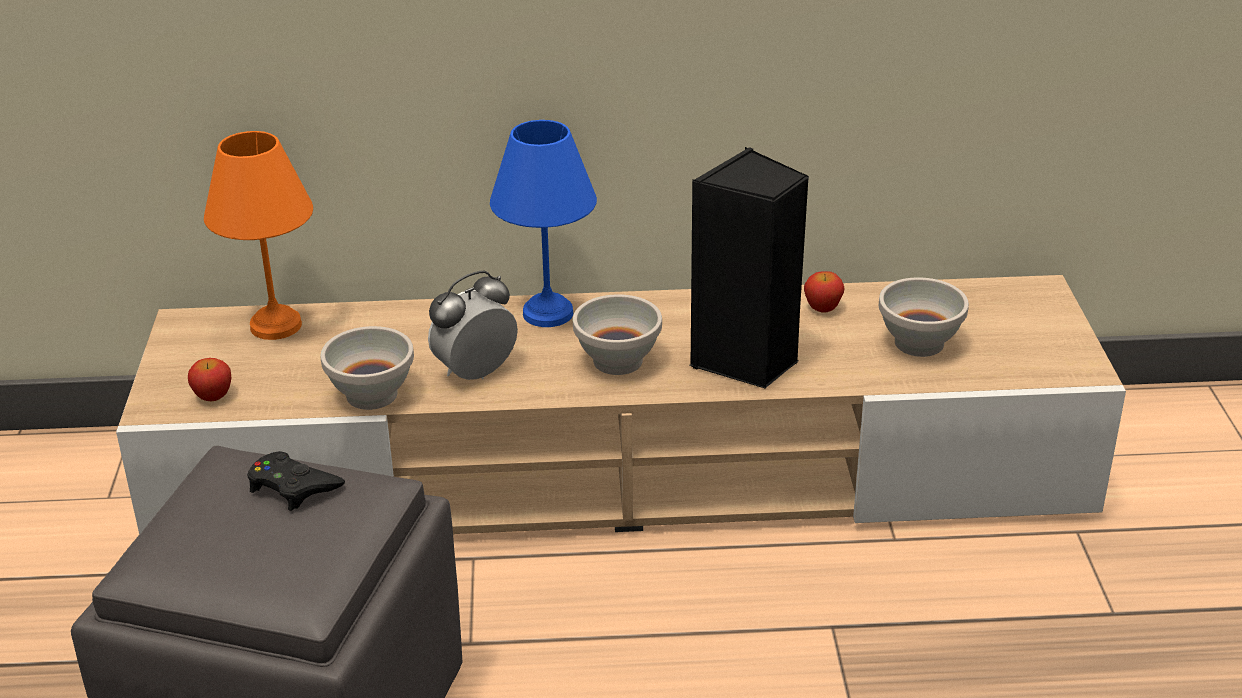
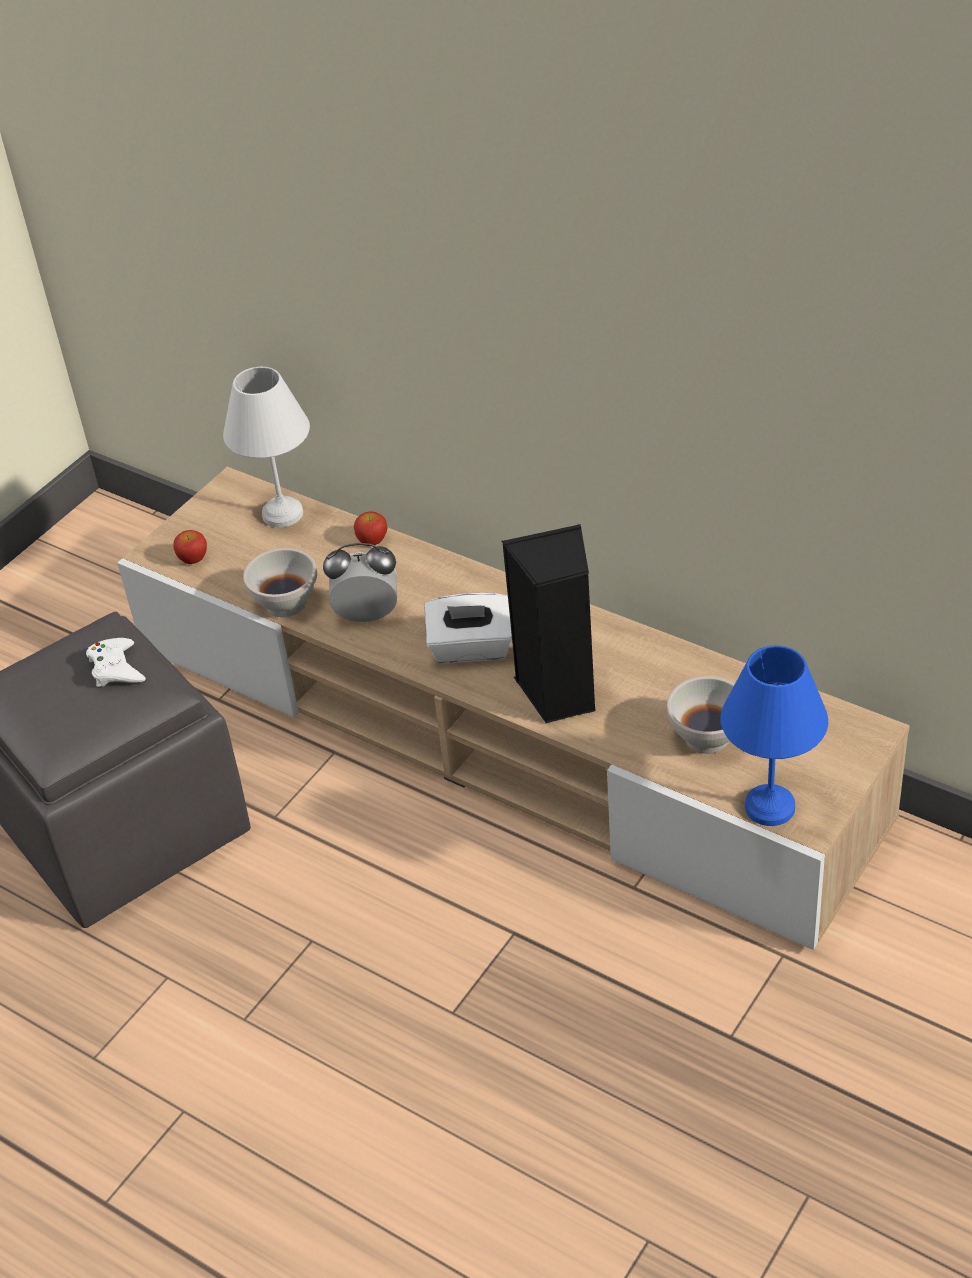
camera: 40 degrees right, 10 degrees up
(273, 326) = (280, 513): orange table lamp -> white table lamp
(292, 487) = (116, 668): black game controller -> white game controller
(545, 313) = (466, 581): blue table lamp -> blue table lamp (768, 805)
(618, 360) = (471, 649): white bowl -> white tissue box
(823, 307) = (671, 668): apple -> apple (372, 540)

